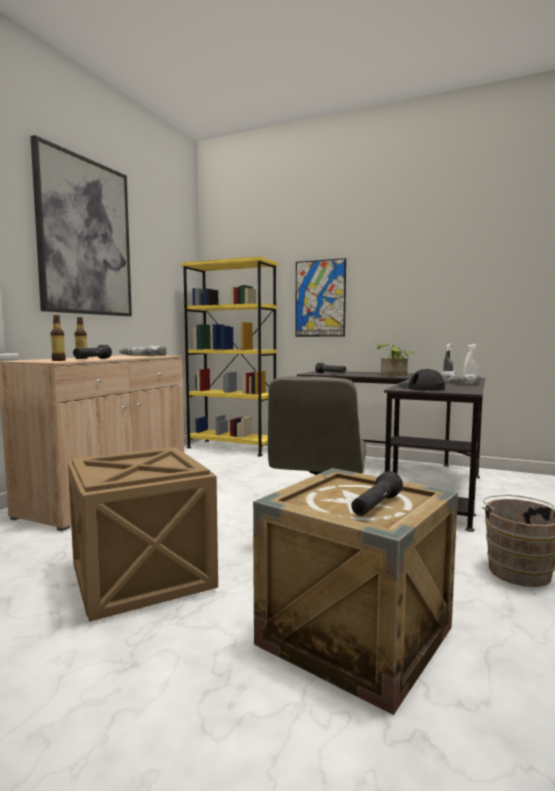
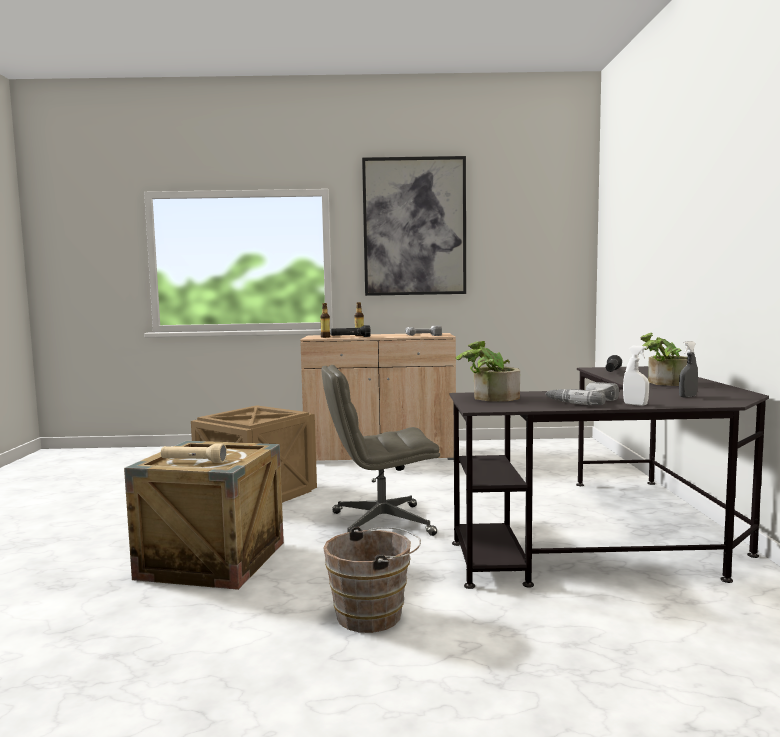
camera: 65 degrees right, 0 degrees up
(231, 448) = (583, 452): yellow bookcase -> none
(320, 298) = (665, 262): picture -> none
(375, 507) = (193, 462): black flashlight -> beige flashlight
(421, 388) = (489, 398): black cap -> potted plant

